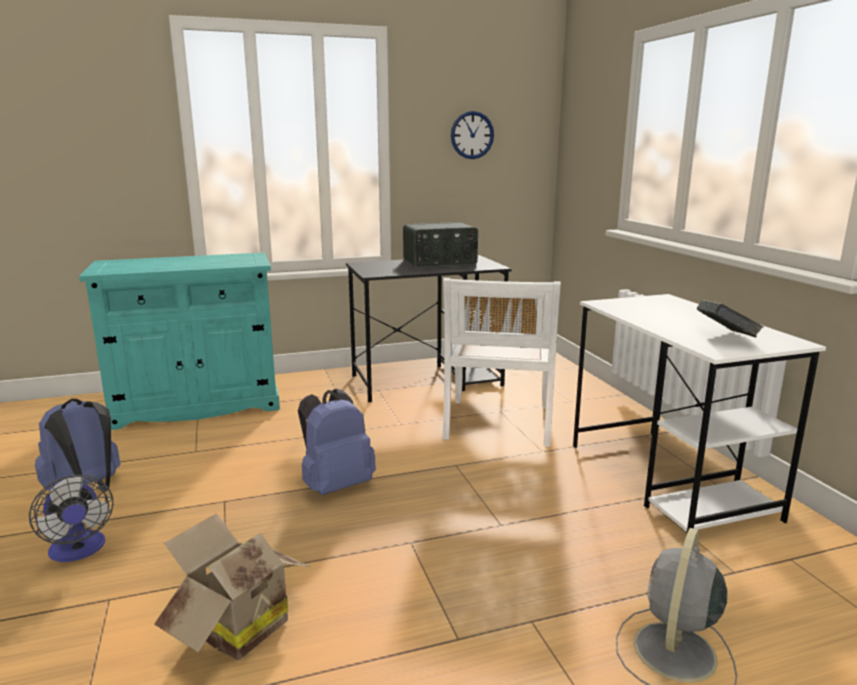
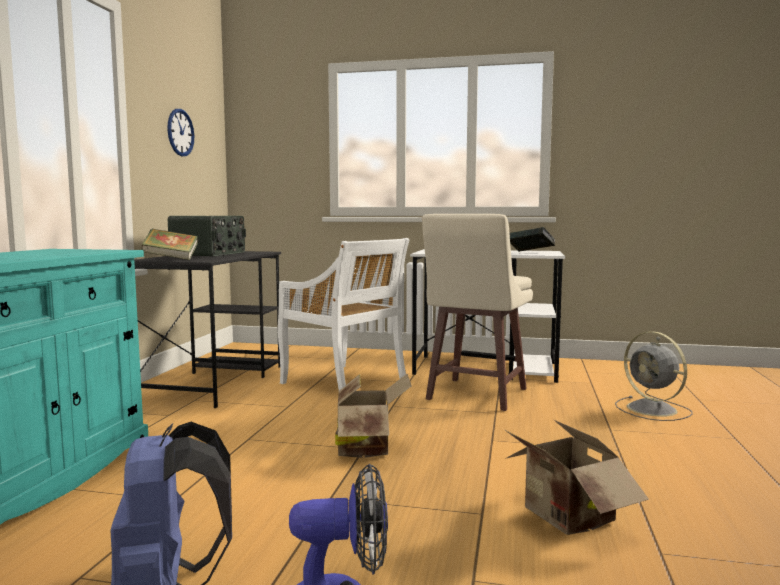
camera: 60 degrees left, 10 degrees down
(336, 485) = (368, 447): blue backpack -> cardboard box
(371, 267) = (171, 259): none -> book
(548, 498) = (475, 395): none -> beige stool

